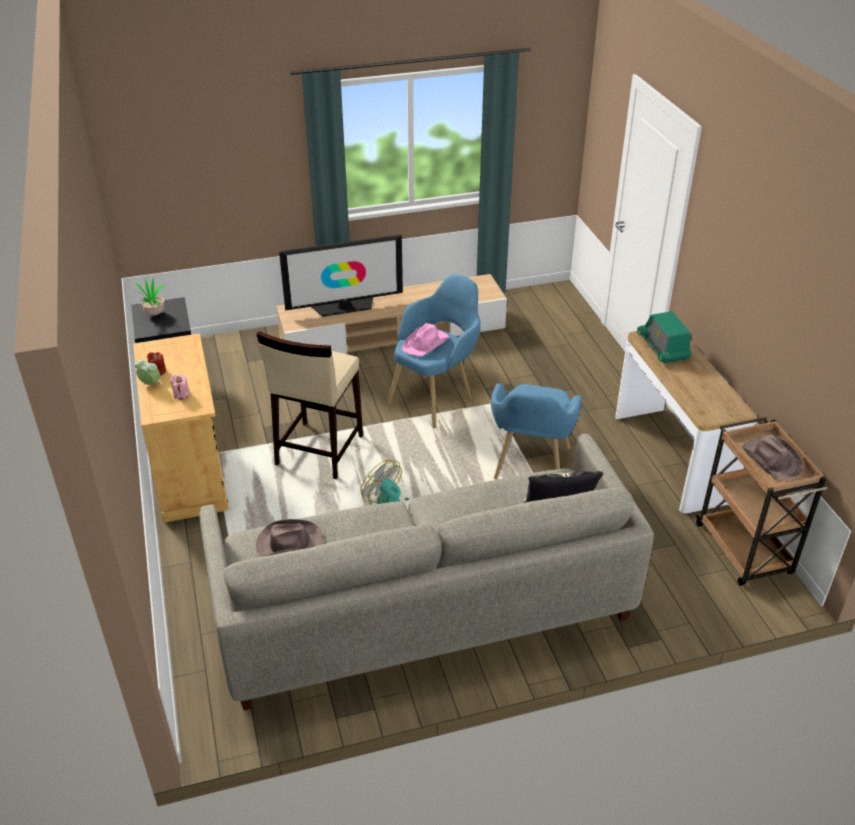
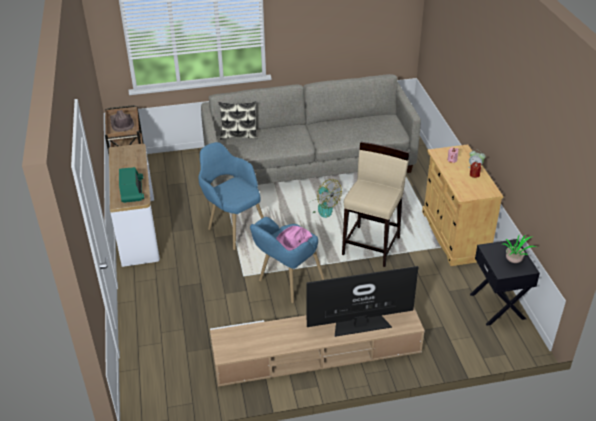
camera: 175 degrees left, 0 degrees up
(289, 542) = (375, 129): brown hat -> none
(530, 471) = (233, 226): blue armchair -> blue armchair turned 60 degrees counterclockwise

